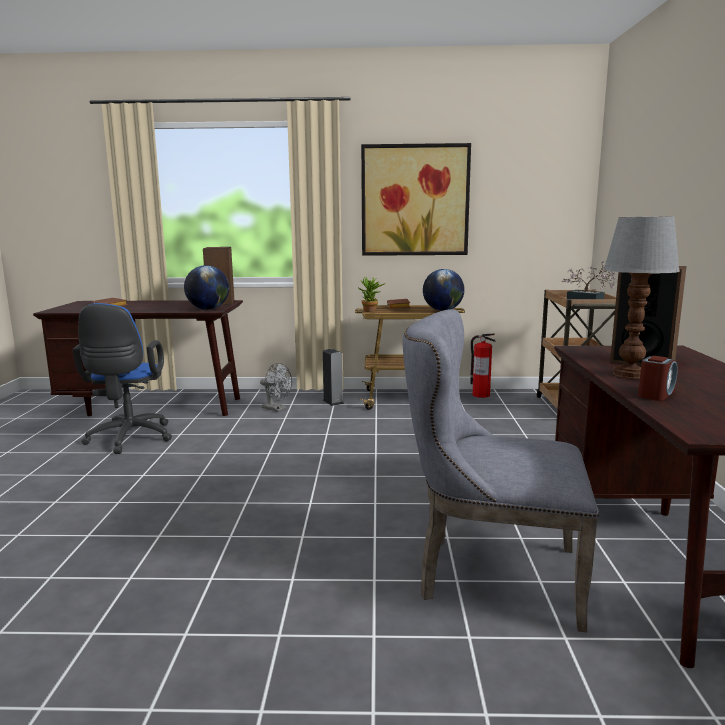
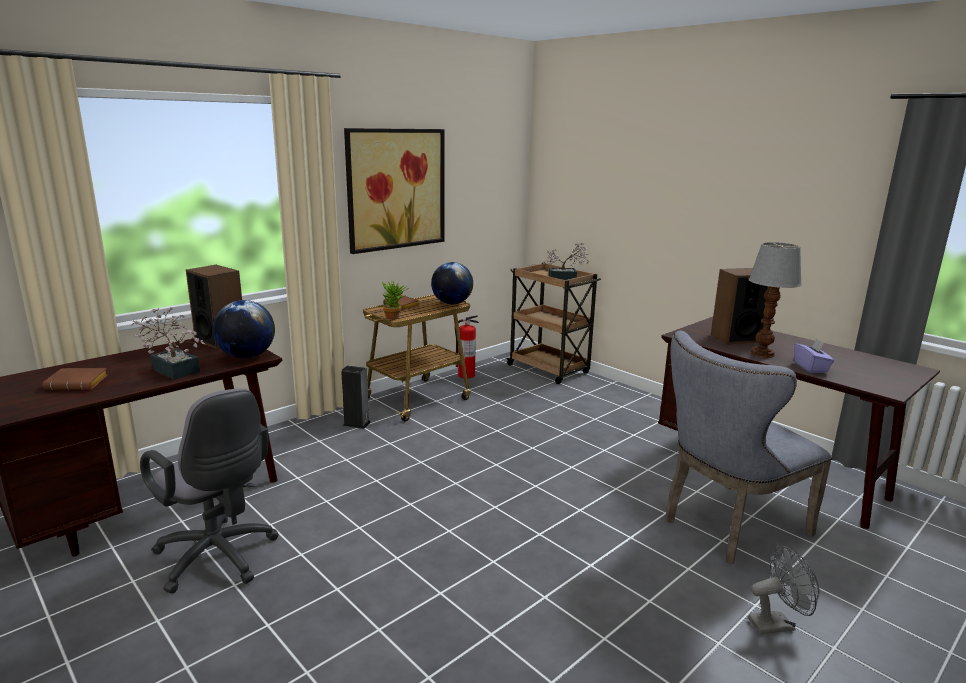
camera: 45 degrees left, 5 degrees up
(128, 439) = (219, 559): blue office chair -> grey office chair
(161, 308) = (174, 369): none -> potted plant
(277, 409) = (315, 452): grey fan -> grey fan (777, 623)
(656, 394) = (811, 367): alarm clock -> purple tissue box

